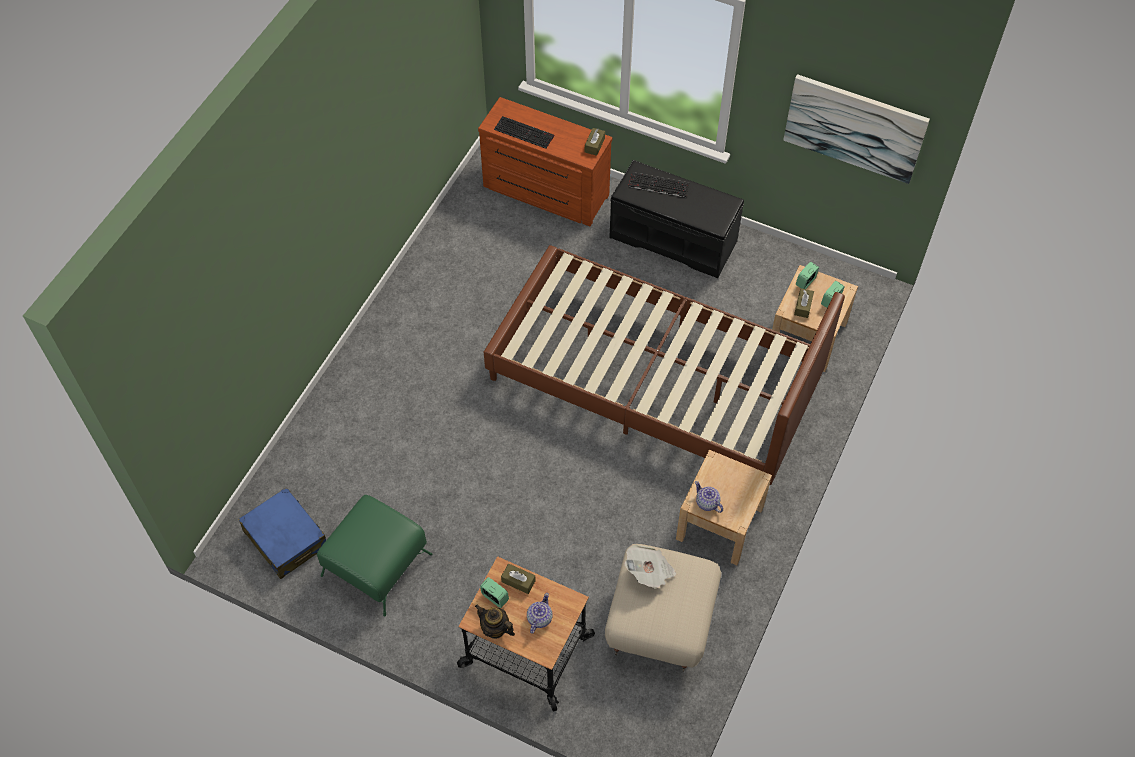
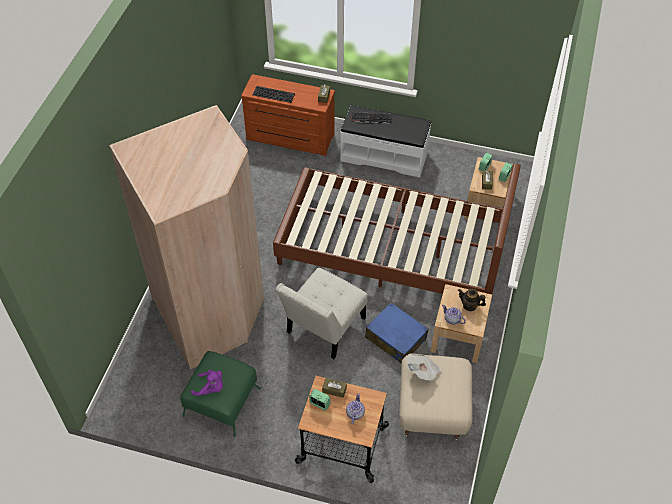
camera: 10 degrees left, 5 degrees down
(285, 539) = (151, 394): blue suitcase -> blue suitcase (395, 338)
(358, 549) = (211, 388): none -> purple plush toy
(387, 434) = (211, 311): none -> beige wardrobe
(495, 629) = (325, 425): teapot -> teapot (469, 305)
(534, 482) = (323, 328): none -> white chair
(673, 238) = (384, 156): black bench -> white bench
(854, 128) = (505, 55): picture -> none

